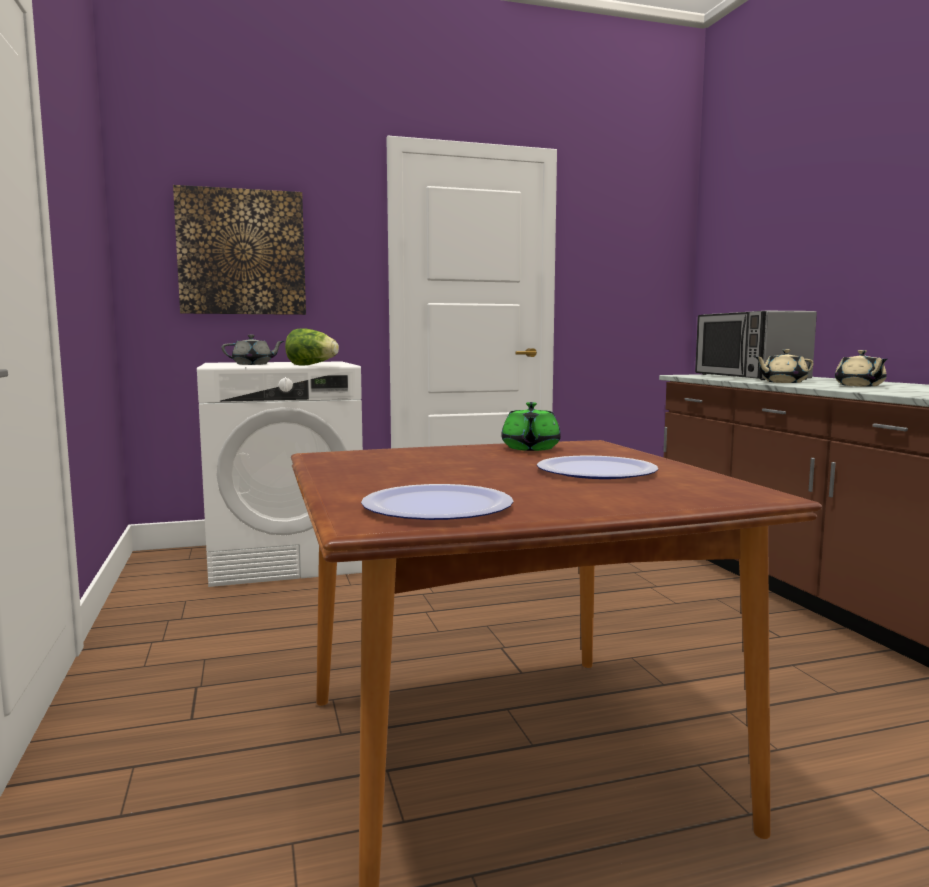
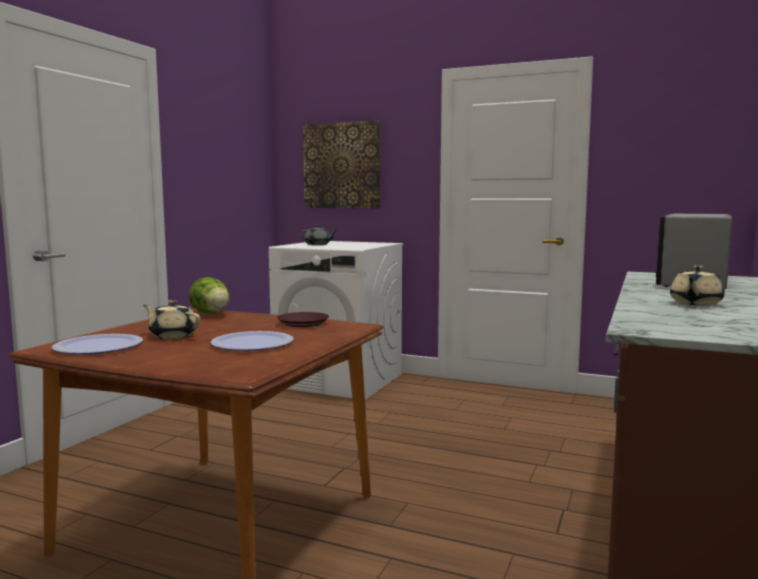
camera: 40 degrees right, 0 degrees up
(311, 365) = (338, 248): lettuce -> lettuce (212, 314)
(530, 448) = (303, 323): green teapot -> brown plate
(783, 382) = (655, 291): beige teapot -> beige teapot (172, 335)

